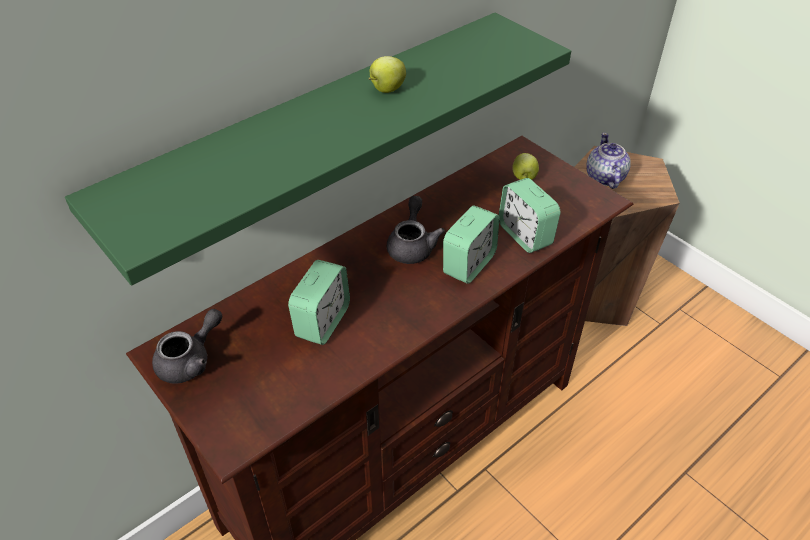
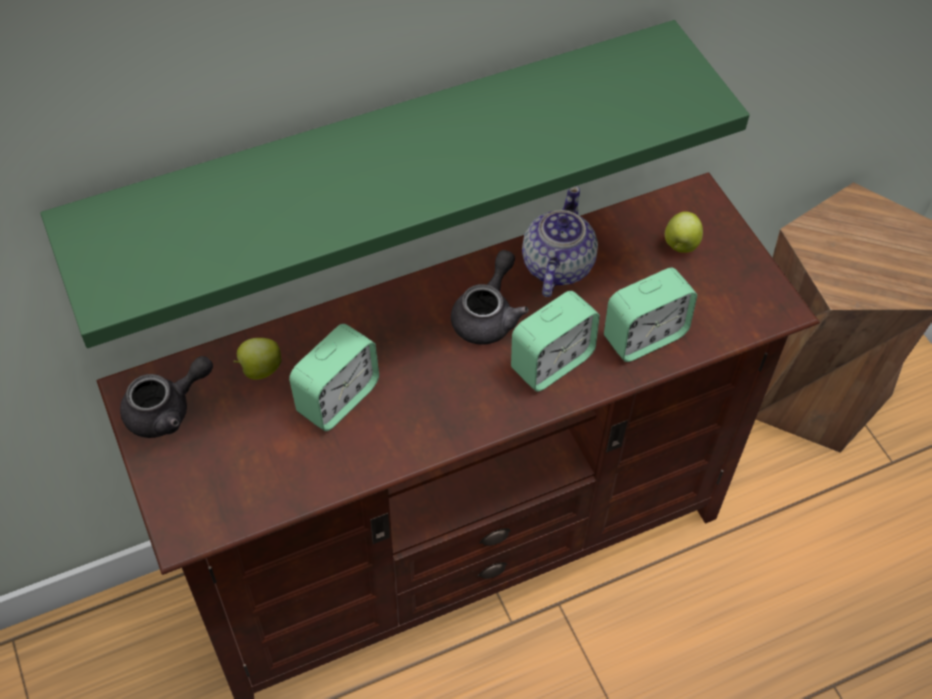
camera: 15 degrees right, 10 degrees up
(386, 89) = (470, 130): apple -> apple (259, 369)
(525, 235) = (644, 336): alarm clock -> alarm clock turned 105 degrees counterclockwise
(604, 177) = (844, 241): teapot -> teapot (556, 266)

